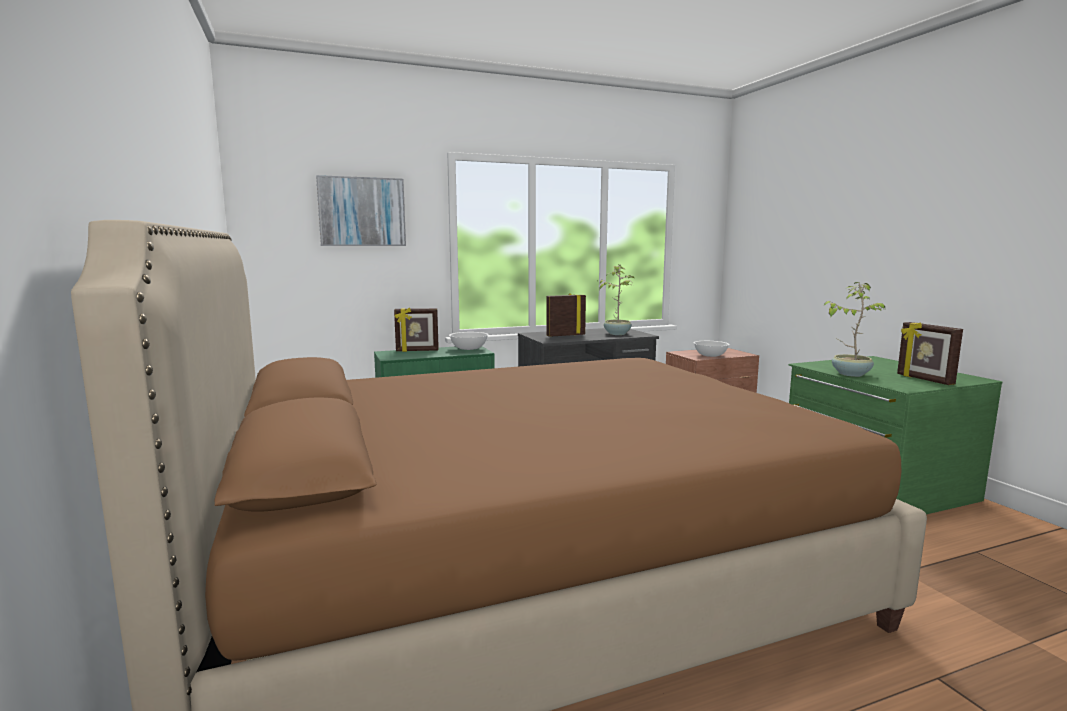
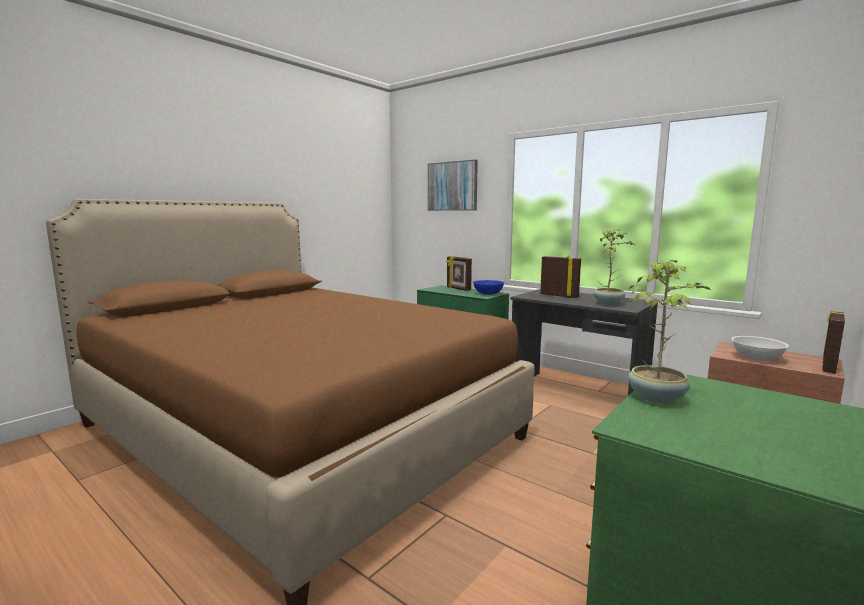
camera: 60 degrees right, 0 degrees up
(469, 349) = (488, 294): white bowl -> blue bowl
(924, 379) = (726, 443): picture frame -> picture frame (828, 366)

